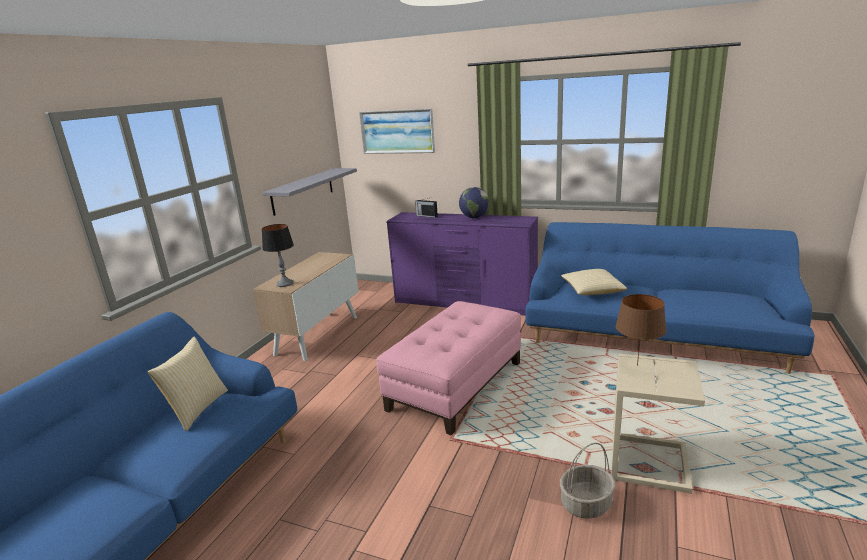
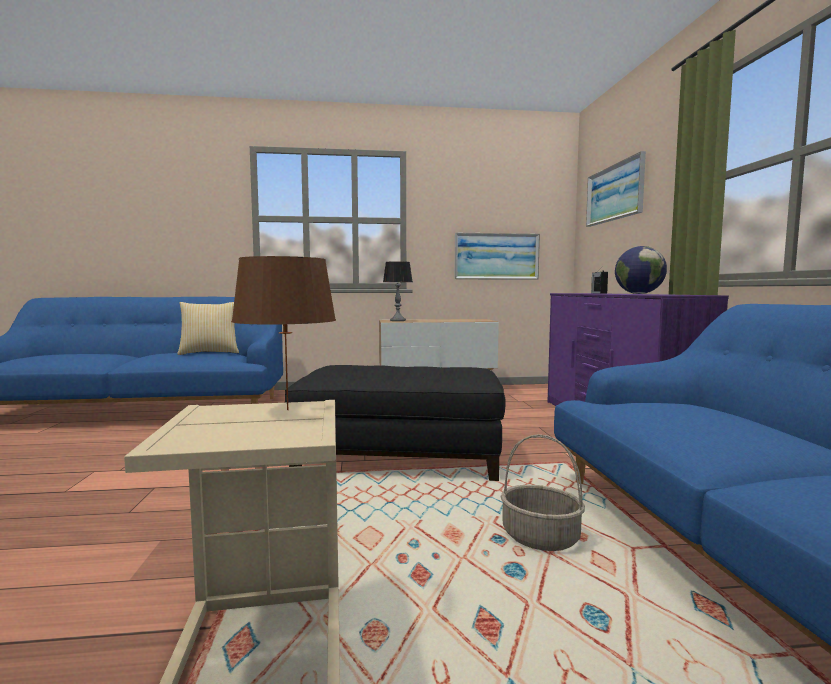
camera: 60 degrees right, 15 degrees down
(303, 191) = (496, 256): grey shelf -> picture
(455, 385) = (399, 457): pink ottoman -> black ottoman
(586, 504) = (135, 590): basket -> basket (539, 538)
(592, 291) = (674, 412): pillow -> none

